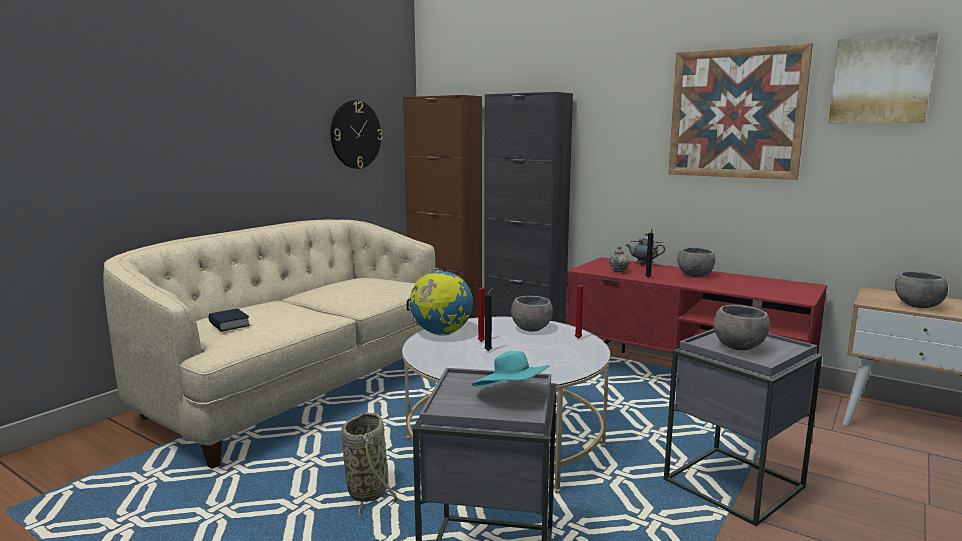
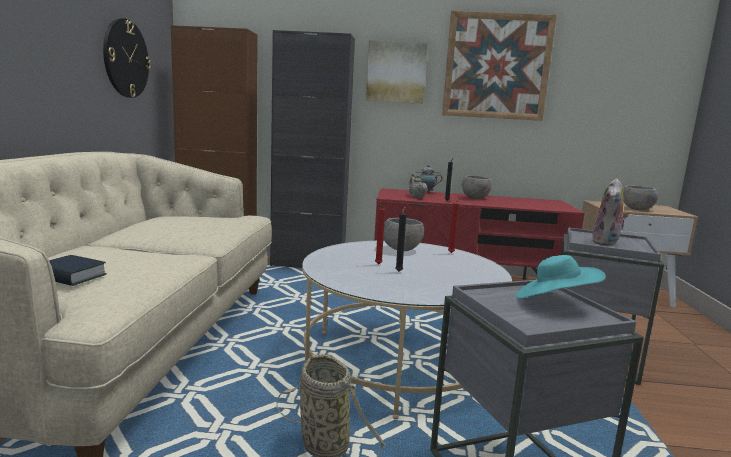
camera: 30 degrees left, 0 degrees up
(441, 334) = (329, 261): globe -> none
(738, 347) = (607, 243): grey bowl -> plush toy
(881, 80) = (599, 47): picture -> picture (396, 72)

